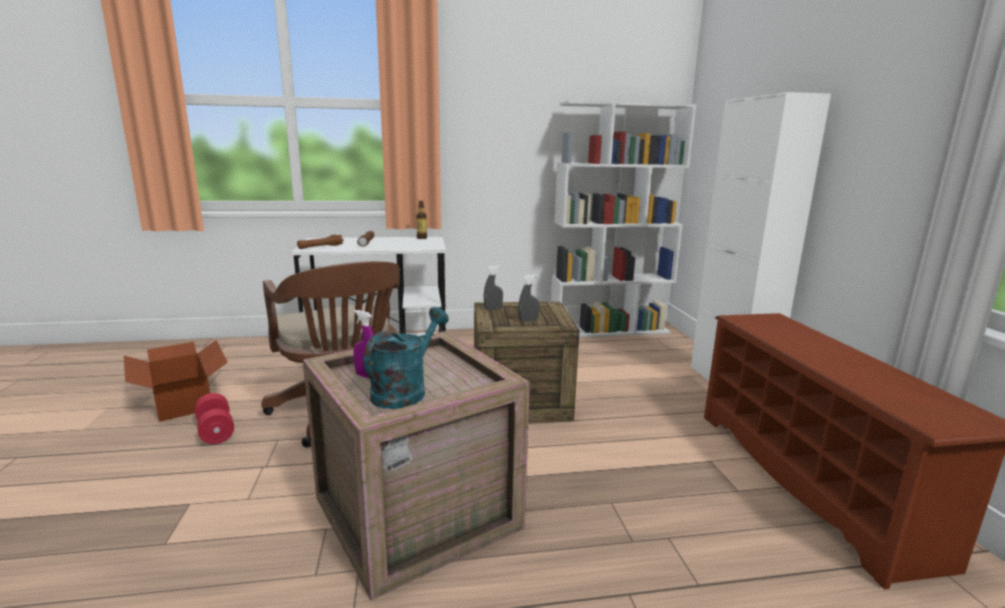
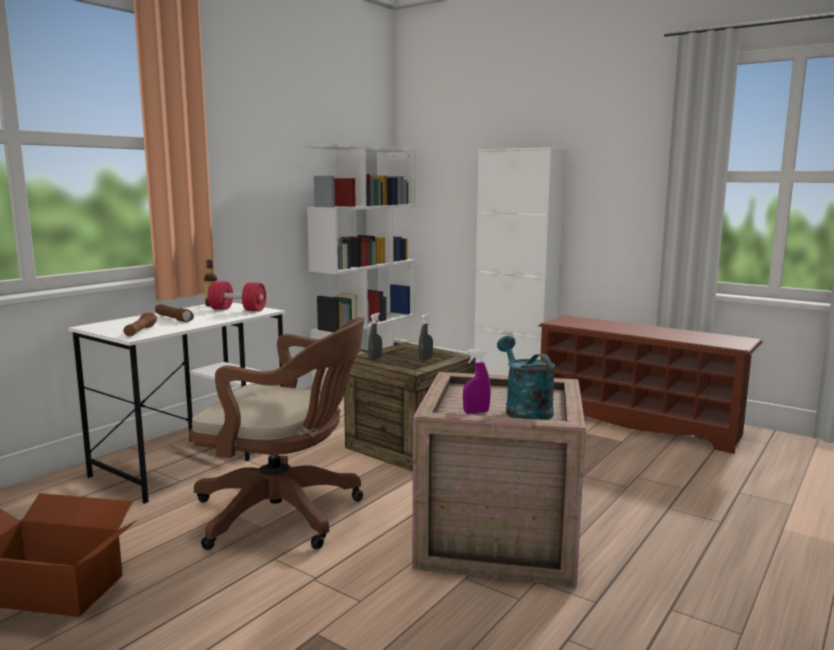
camera: 45 degrees left, 5 degrees down
(216, 431) = (184, 586): red dumbbell -> red dumbbell (238, 310)

